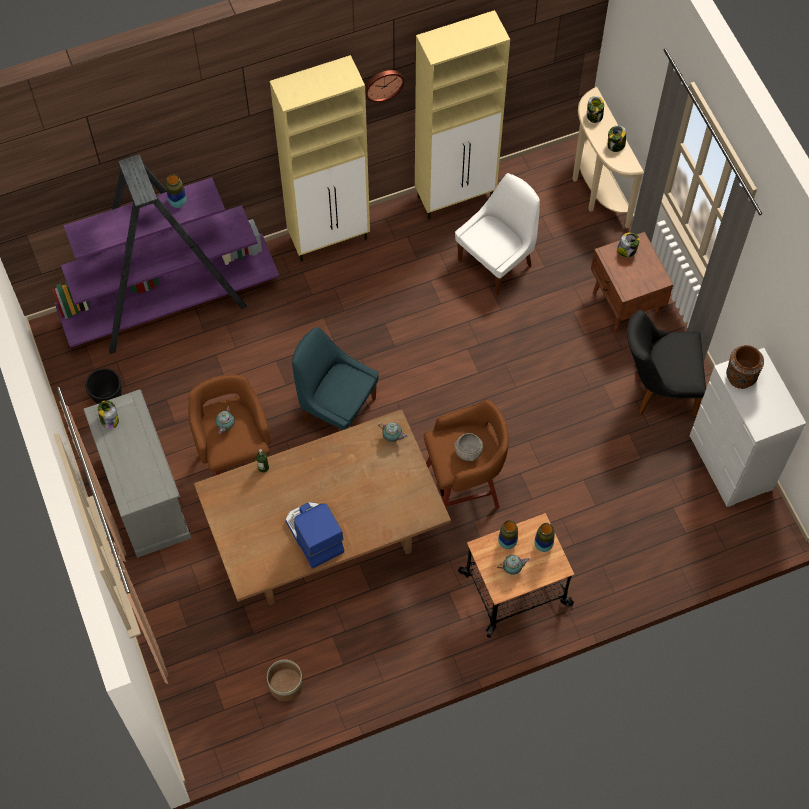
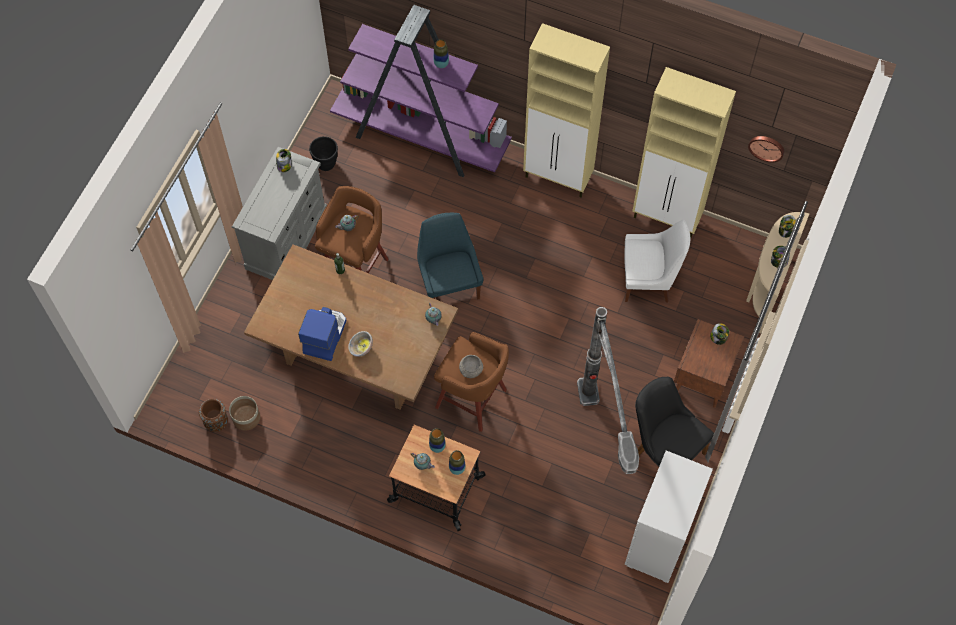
camera: 45 degrees right, 0 degrees up
(358, 517) = (361, 348): none -> bowl
(383, 84) = (634, 88): wall clock -> wall clock (767, 147)
(615, 440) = (599, 458): none -> floor lamp
(740, 376) = (675, 472): brown vase -> brown vase (216, 421)

